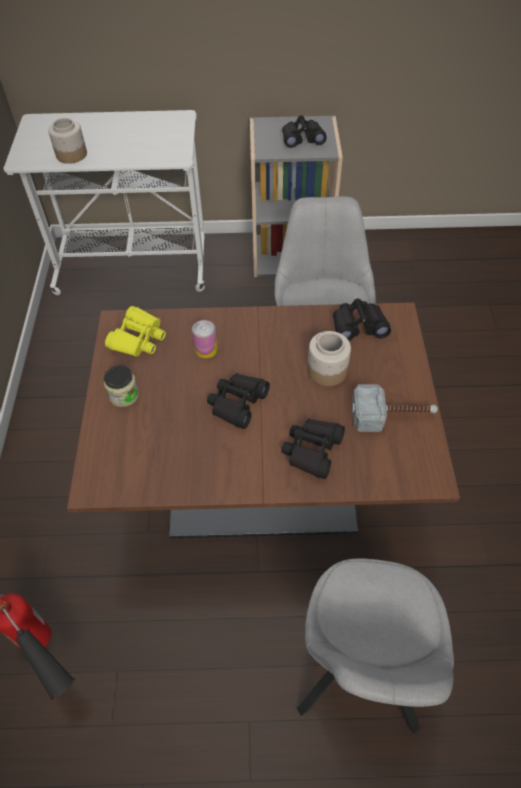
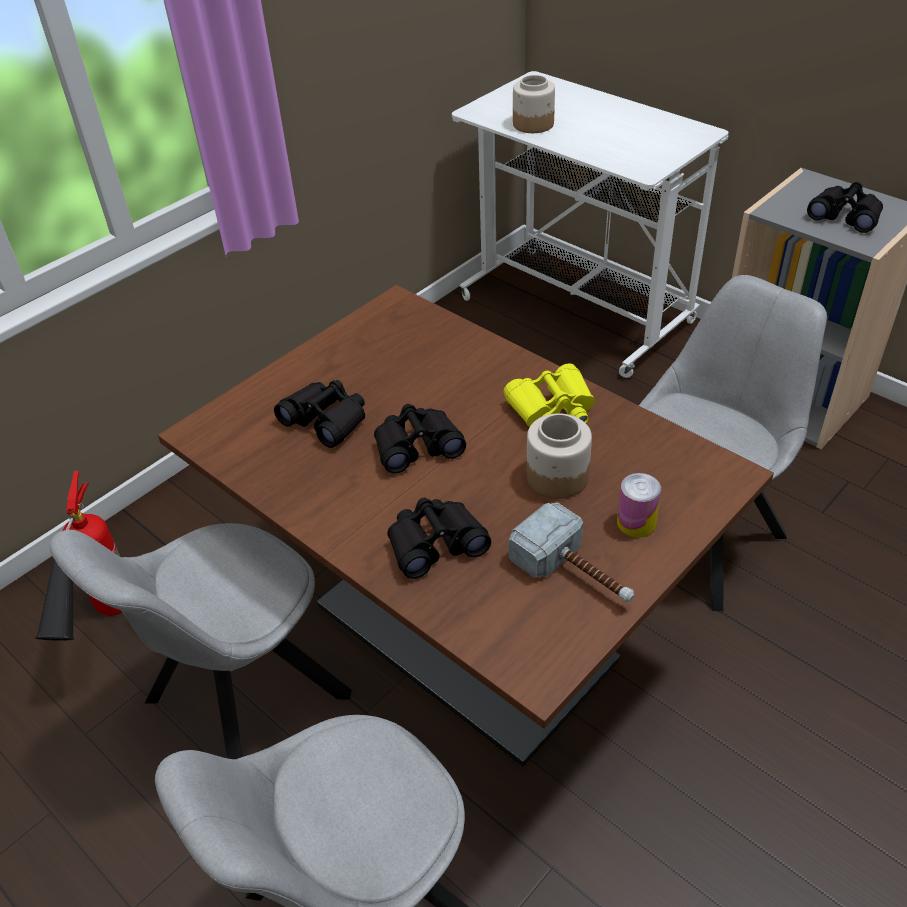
camera: 45 degrees right, 10 degrees down
(124, 395) = (321, 371): jar -> none
(138, 339) = (398, 329): yellow binoculars -> yellow binoculars (552, 409)
(186, 624) = (243, 701): none -> grey chair
(206, 349) = (451, 376): can -> can (636, 523)
(358, 326) = (658, 455): black binoculars -> black binoculars (326, 420)

